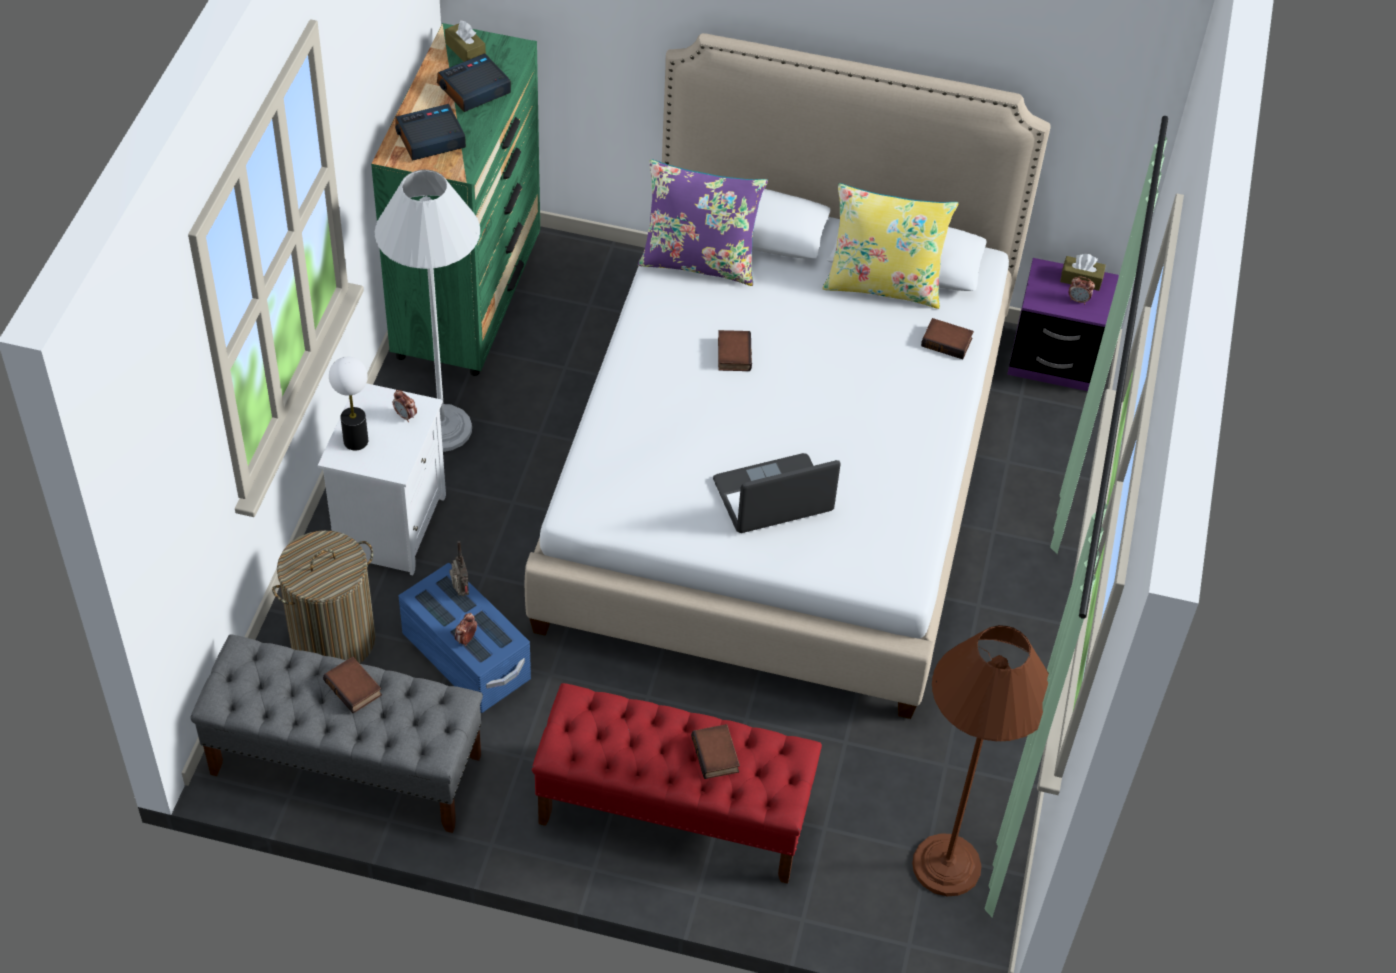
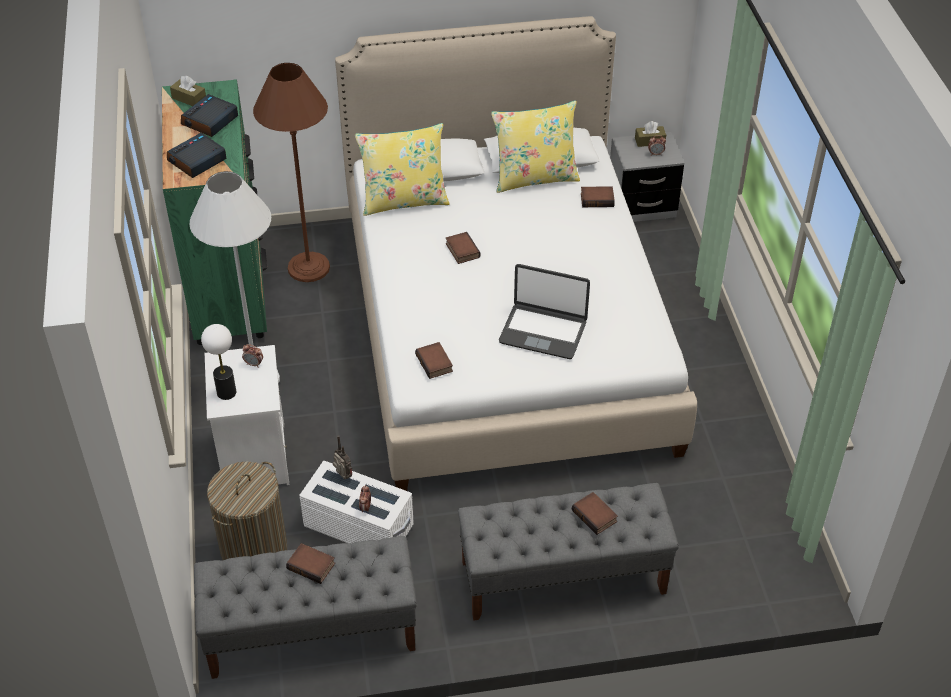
camera: 20 degrees left, 5 degrees down
(466, 657) = (358, 526): blue storage box -> white storage box
(617, 492) = (435, 363): none -> book
(673, 814) = (562, 577): red bench -> grey bench
(699, 261) = (404, 200): purple pillow -> yellow pillow
(773, 497) = (543, 331): laptop -> laptop turned 120 degrees counterclockwise
(946, 865) = (761, 542): brown floor lamp -> brown floor lamp (308, 268)
(1053, 360) = (641, 205): purple nightstand -> grey nightstand

